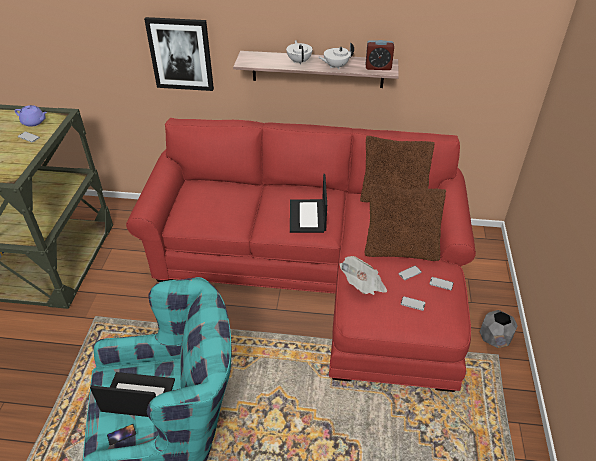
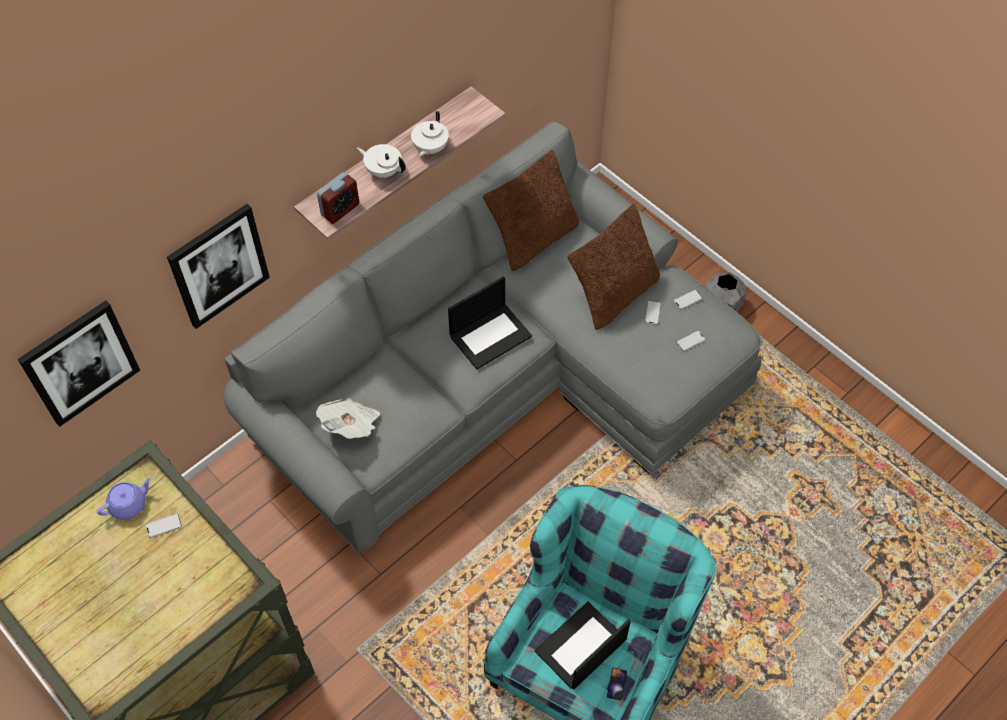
camera: 50 degrees left, 15 degrees up
(82, 51) = (80, 362): none -> picture
(308, 216) = (490, 335): laptop -> laptop turned 75 degrees counterclockwise
(320, 271) = (501, 379): red sofa -> grey sofa
(363, 285) = (632, 362): newspaper -> newspaper (351, 426)
(378, 67) = (471, 115): alarm clock -> alarm clock (340, 210)

